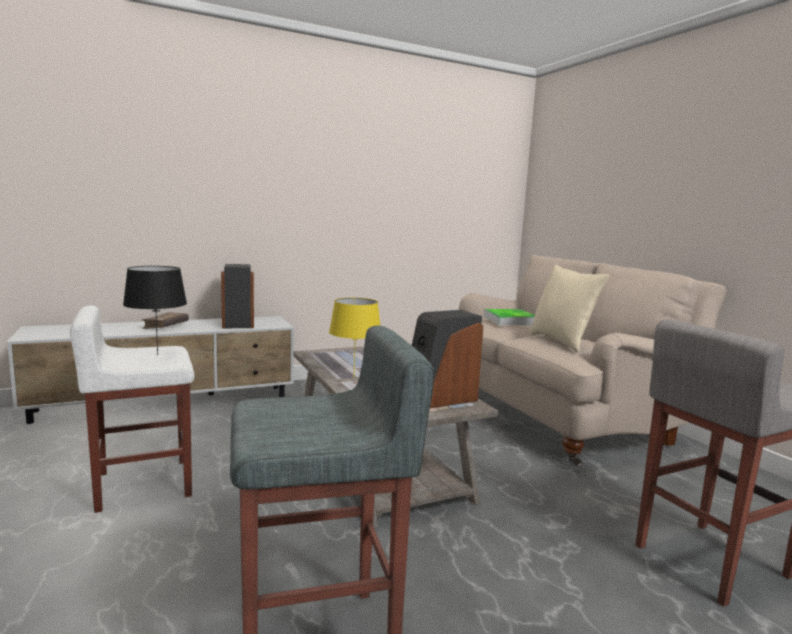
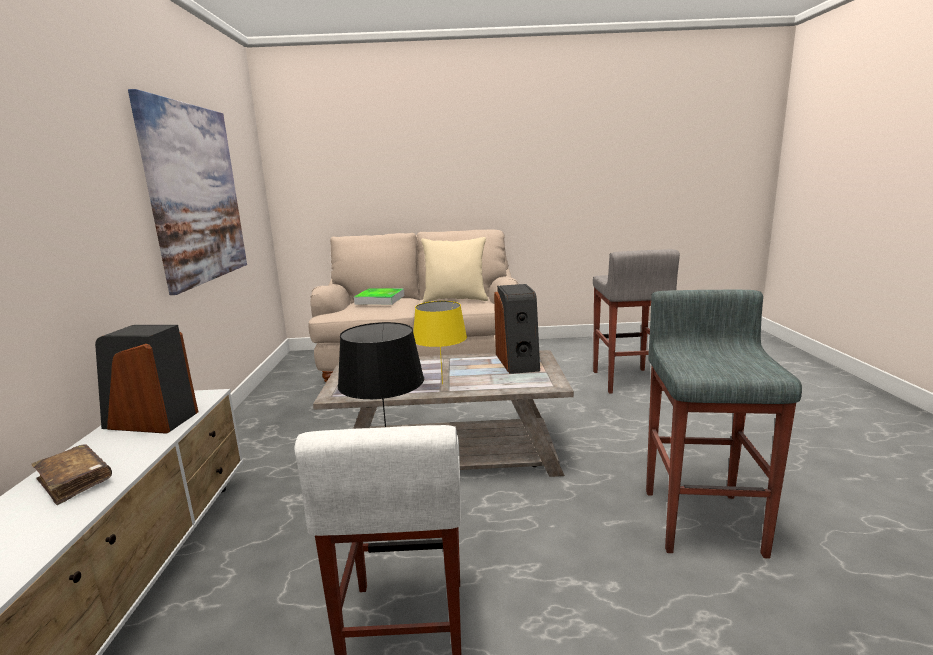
camera: 65 degrees left, 5 degrees up
(395, 198) = (195, 194): none -> picture

